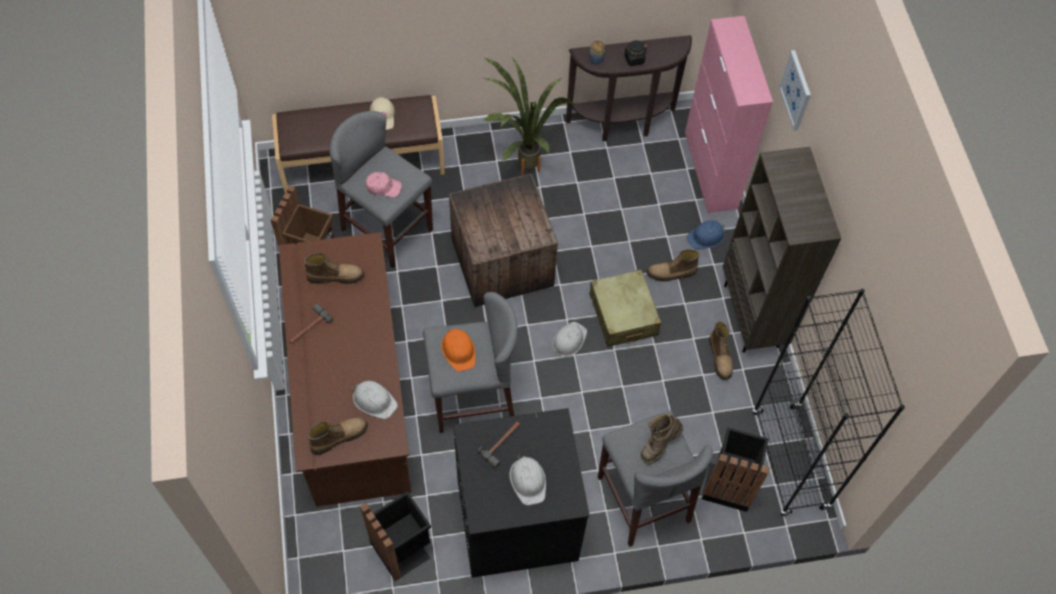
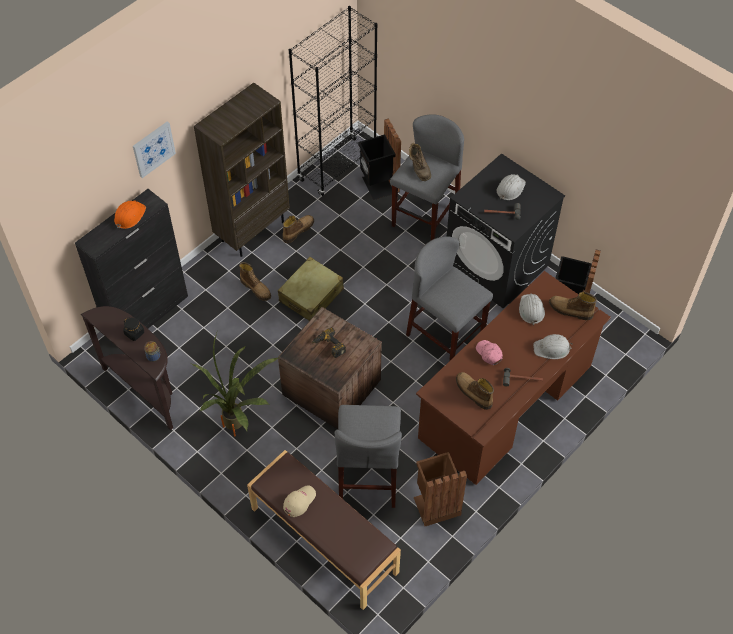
camera: 125 degrees left, 5 degrees down
(383, 187) = (376, 424): pink cap -> pink cap (489, 354)
(459, 350) = (454, 295): orange hard hat -> orange hard hat (129, 216)
(506, 218) = (328, 346): none -> power drill
(569, 340) = (356, 312): white hard hat -> white hard hat (552, 348)
(658, 444) = (419, 169): brown boot -> brown boot turned 60 degrees clockwise
(706, 236) = (209, 286): blue hard hat -> none
(710, 170) = (147, 314): pink cabinet -> black cabinet

